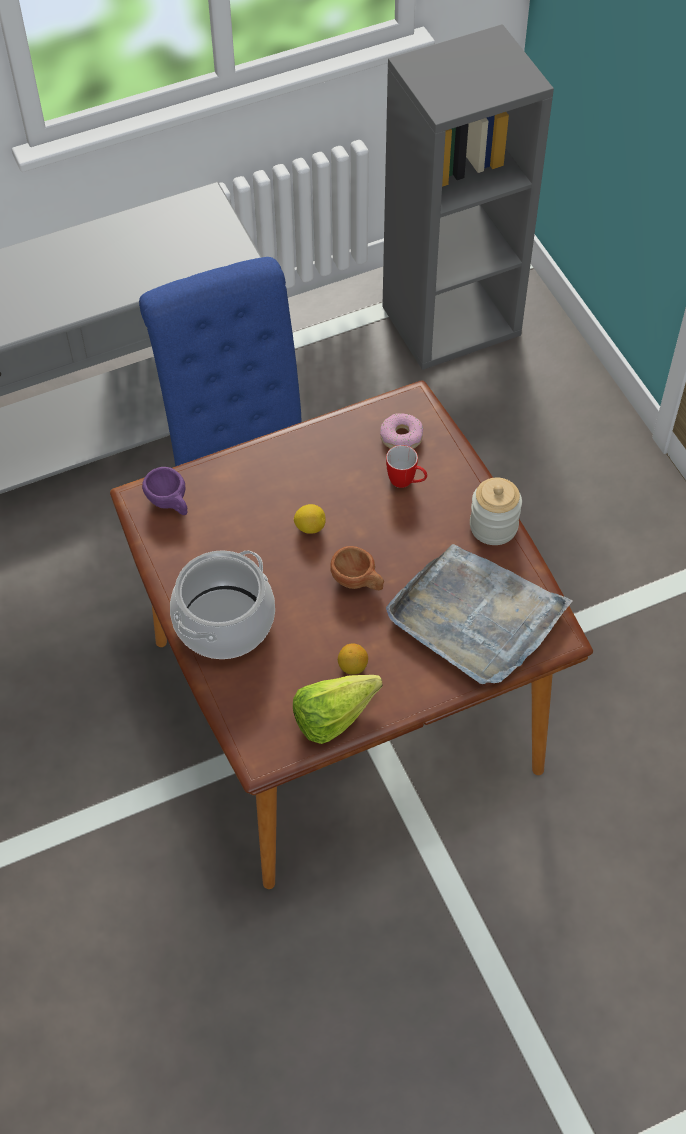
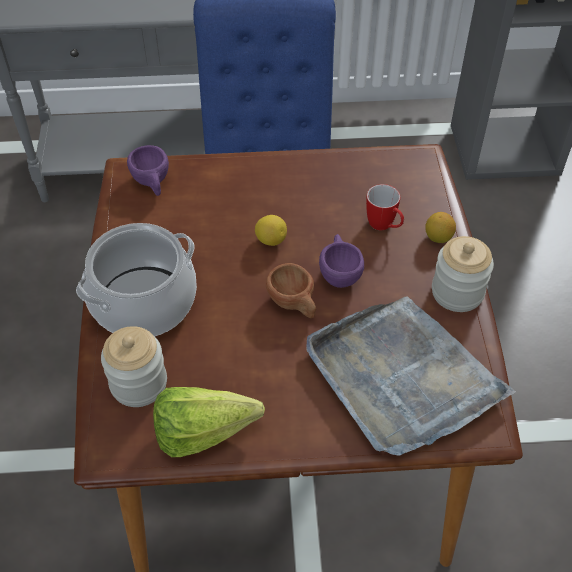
camera: 20 degrees right, 5 degrees down
(258, 694) = (138, 383): none -> jar
(353, 667) = (248, 387): lemon -> lemon (438, 238)
(384, 539) = (339, 272): none -> purple cup
(401, 437) = (397, 186): donut -> none

